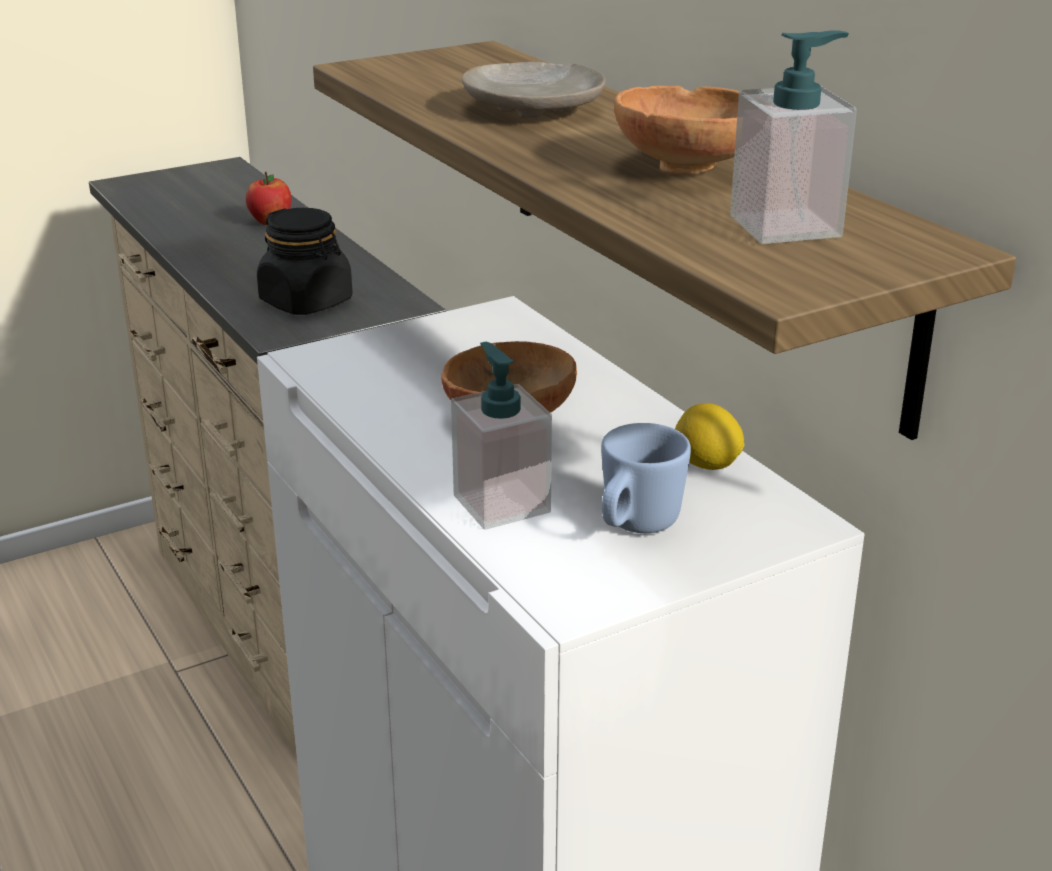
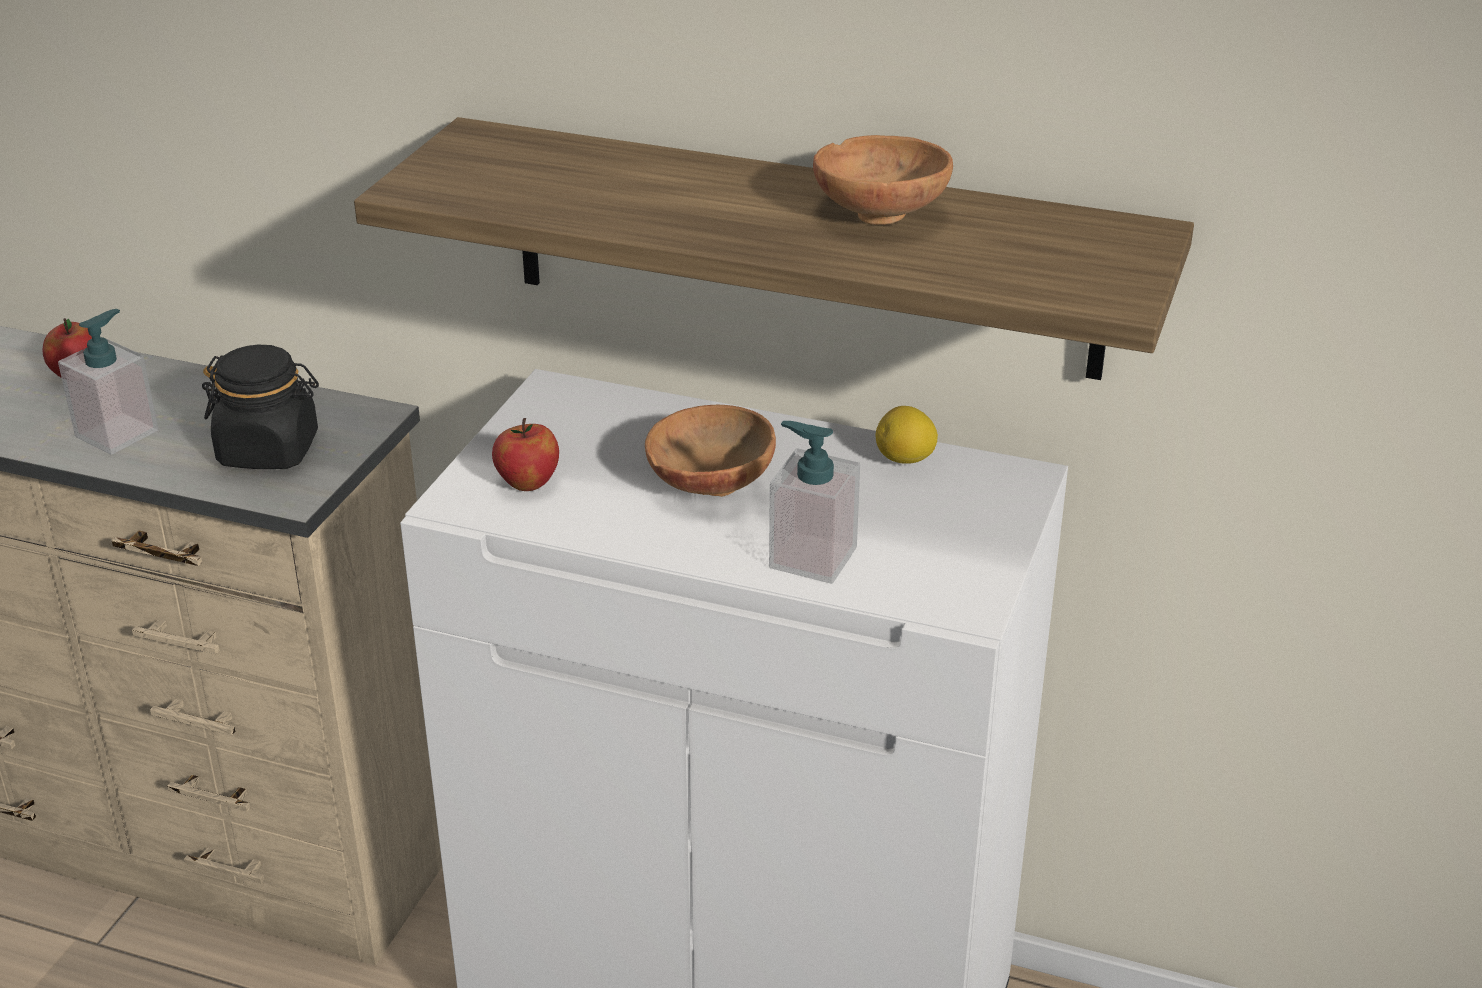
camera: 40 degrees left, 5 degrees up
(378, 365) = (527, 483): none -> apple
(534, 108) = (656, 190): beige plate -> none
(635, 526) = (926, 530): blue mug -> none
(786, 226) = (1034, 247): soap dispenser -> soap dispenser (117, 433)

